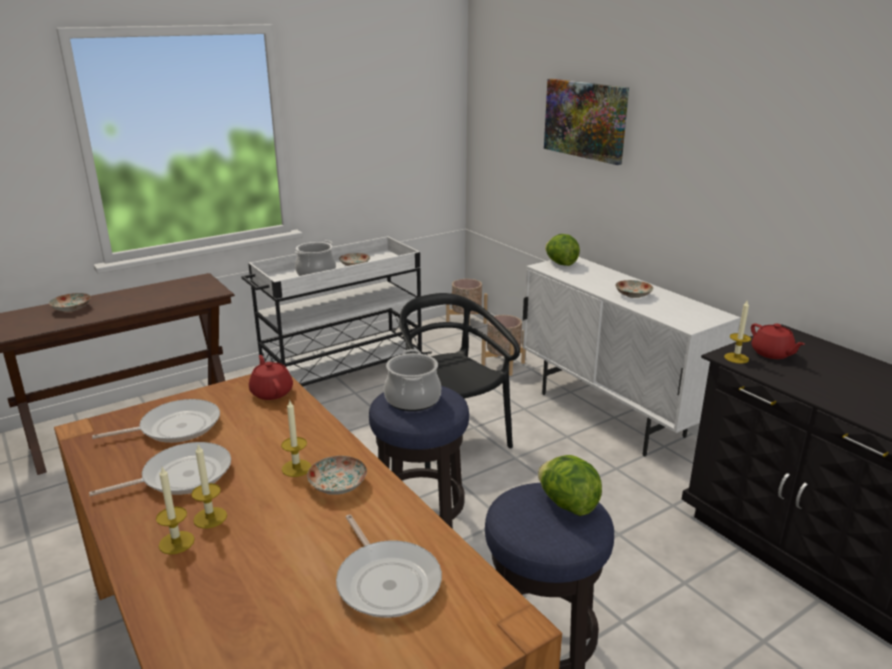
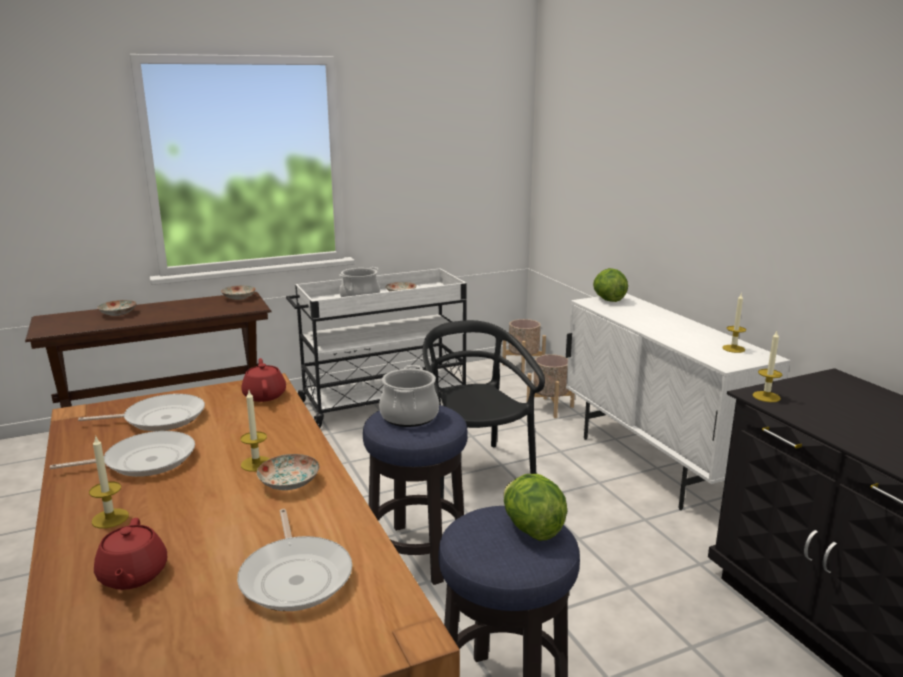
camera: 10 degrees right, 5 degrees down
(210, 517) = (152, 500): candle -> candle (733, 349)
(585, 120) = (640, 151): picture -> none
(632, 295) = (674, 332): plate -> plate (238, 298)
(772, 354) = (810, 395): red teapot -> red teapot (132, 576)

